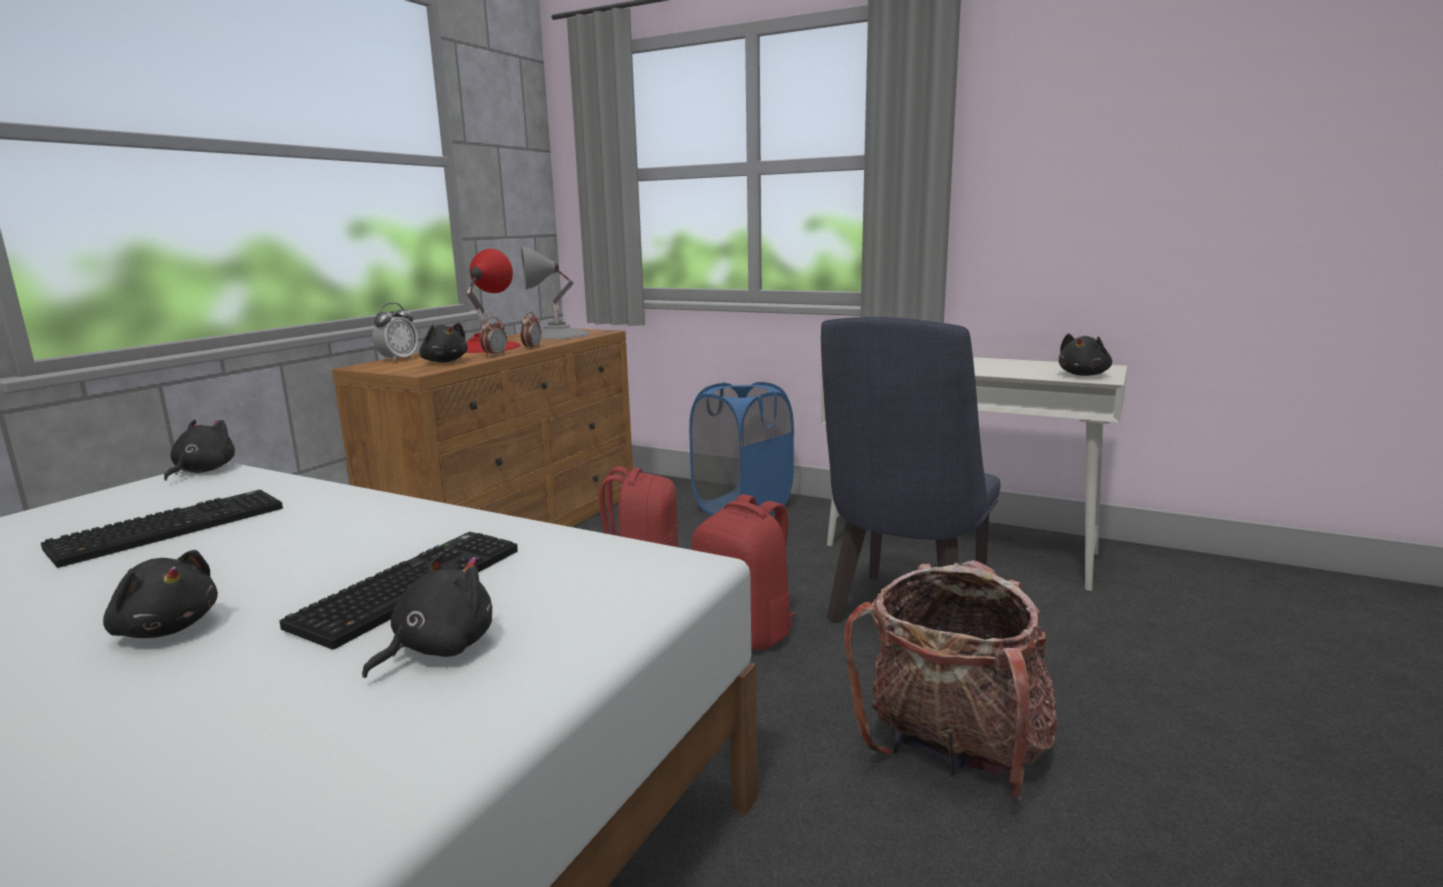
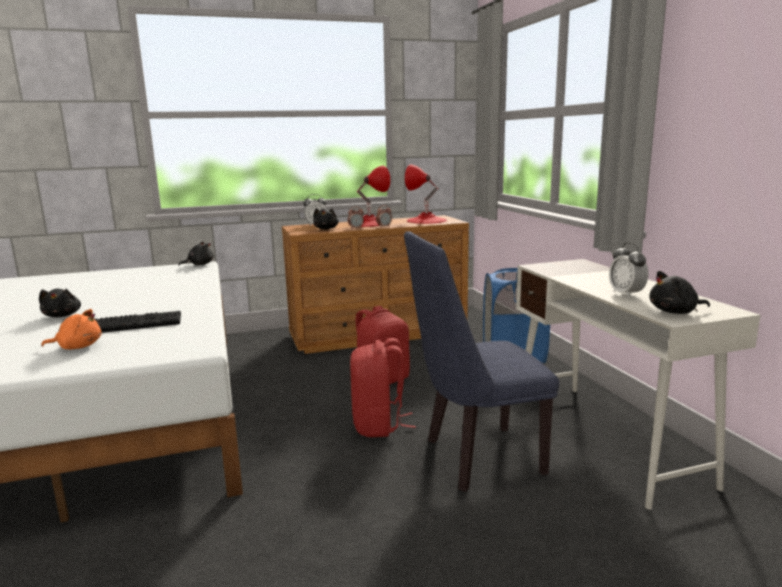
camera: 45 degrees right, 0 degrees up
(172, 527) = (142, 284): keyboard -> none
(438, 649) = (78, 347): black plush toy -> orange plush toy
(557, 335) = (426, 220): grey table lamp -> red table lamp
(954, 753) = (349, 532): backpack -> none
(1004, 370) = (626, 294): none -> alarm clock

